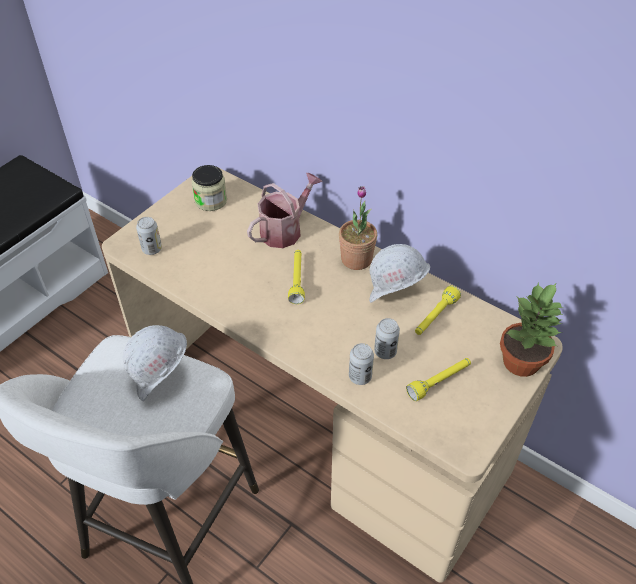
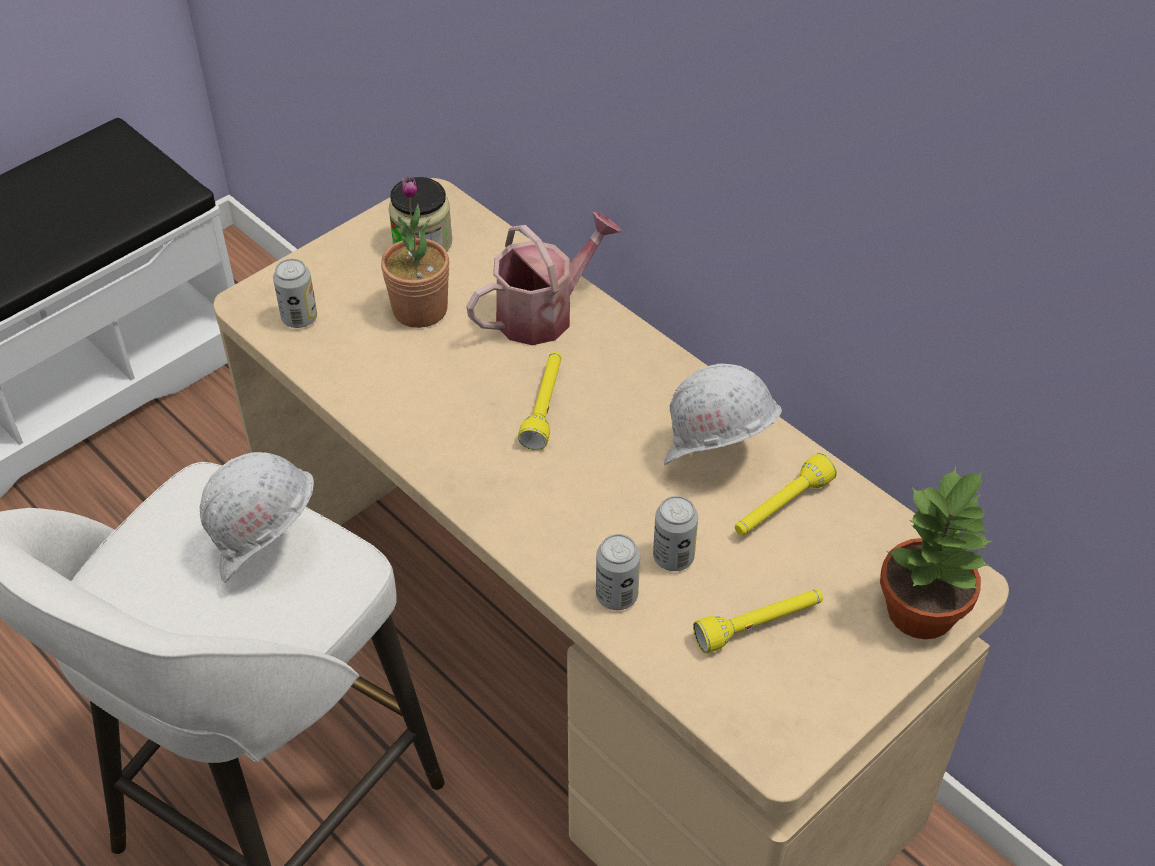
camera: 10 degrees right, 0 degrees up
(356, 259) = (661, 383): potted plant -> potted plant (420, 309)

